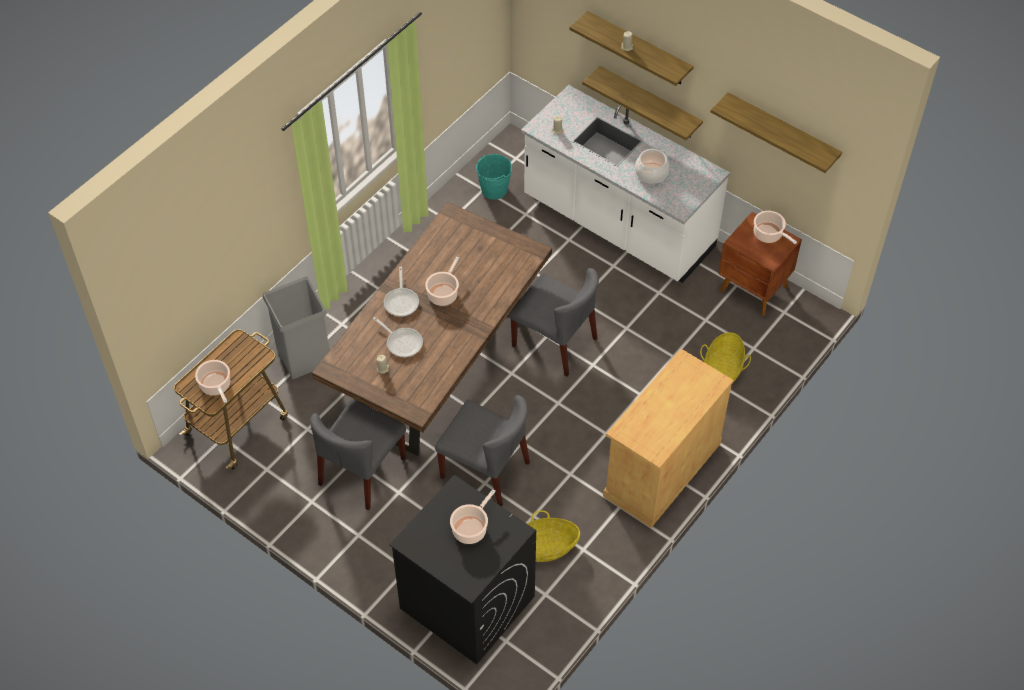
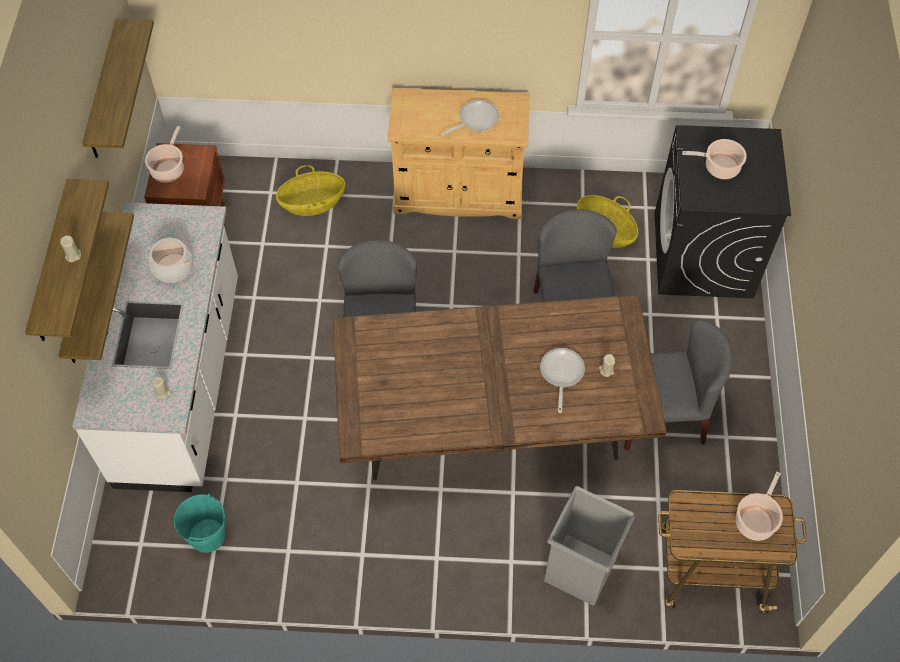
camera: 125 degrees left, 5 degrees up
(402, 301) = (511, 409): frying pan -> frying pan (475, 120)
(443, 293) = (470, 377): cooking pot -> none

